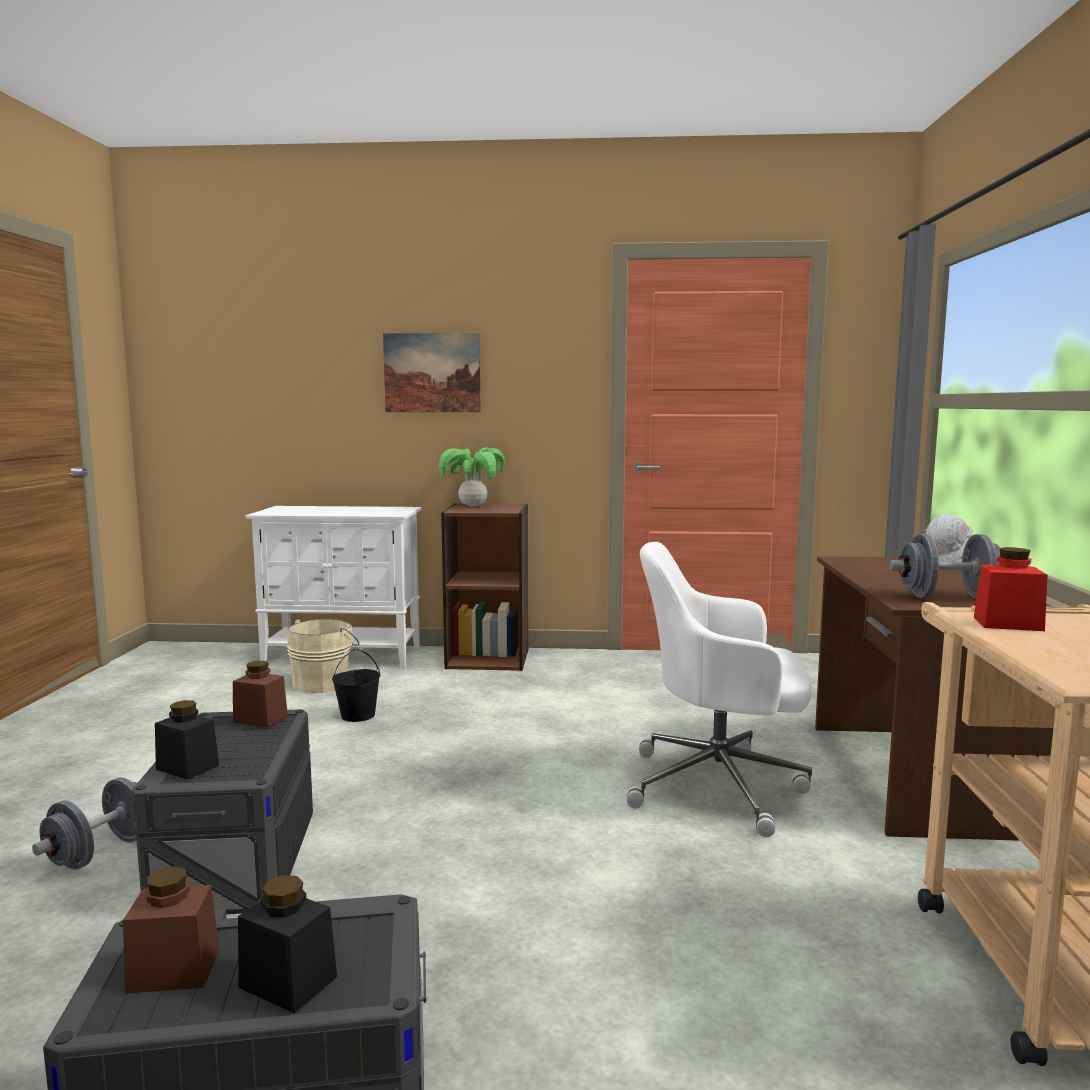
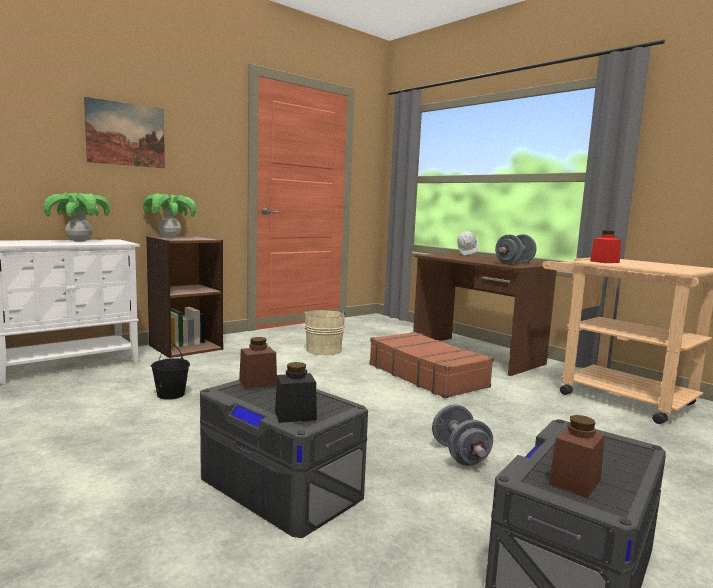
camera: 45 degrees left, 0 degrees up
(101, 853) = (172, 527): grey dumbbell -> grey dumbbell (460, 455)
(288, 982) = (616, 460): black jar -> none
(324, 683) = (94, 383): beige bucket -> beige bucket (323, 350)
(359, 509) = (79, 241): none -> potted plant
(720, 786) = (427, 375): white office chair -> brown suitcase

